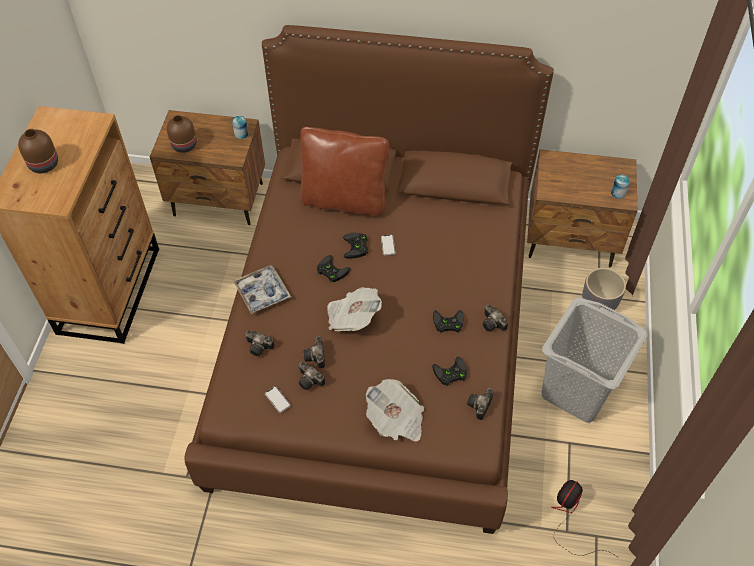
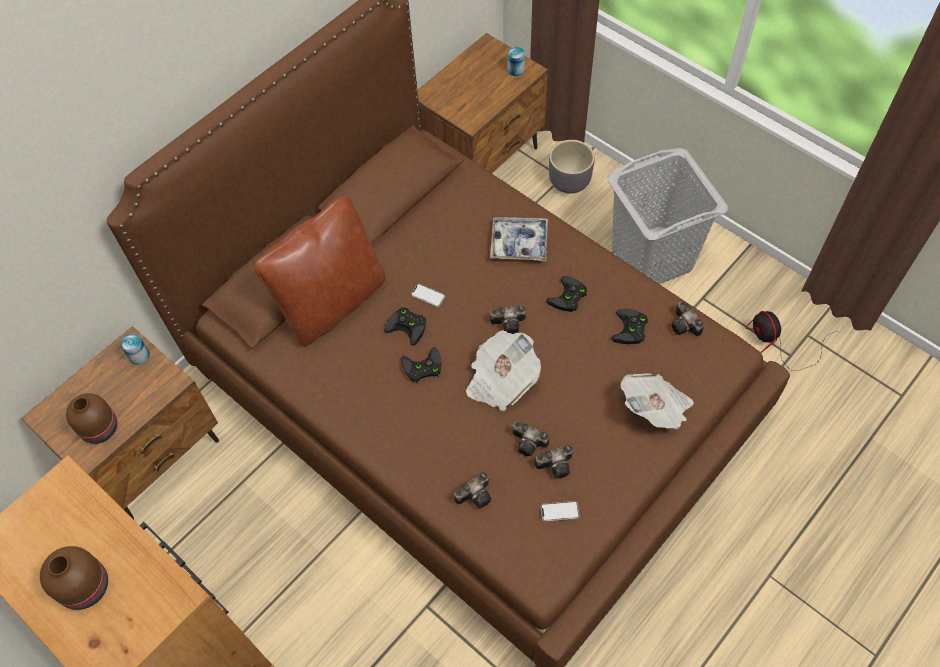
camera: 55 degrees left, 5 degrees up
(262, 292) = (400, 454): tray -> tray (519, 243)
(493, 324) = (596, 259): camera -> camera (510, 323)

